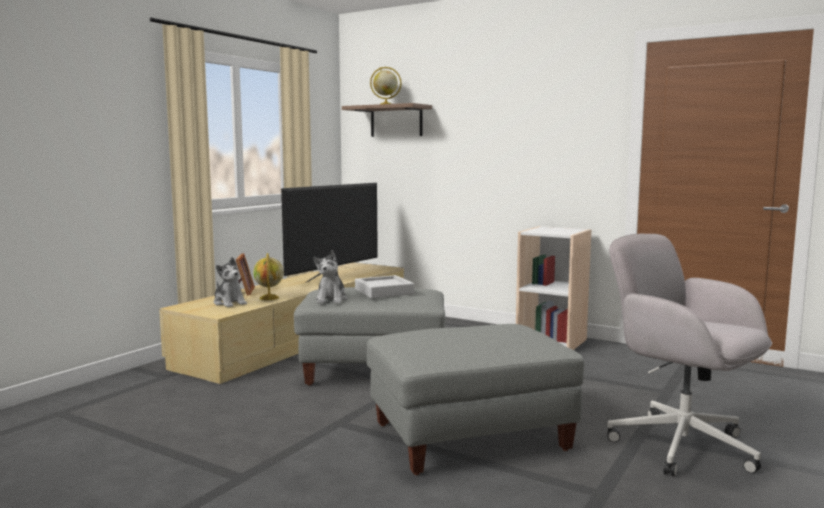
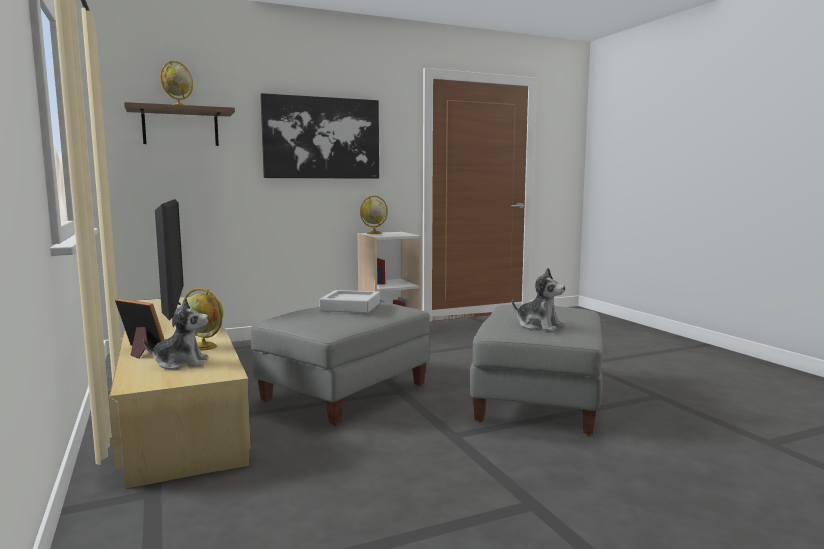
camera: 55 degrees left, 0 degrees up
(331, 299) = (330, 323): plush toy -> plush toy (539, 326)
(511, 124) = (321, 138): none -> picture
(547, 228) = (374, 233): none -> globe
(681, 446) = (608, 362): grey office chair -> none

